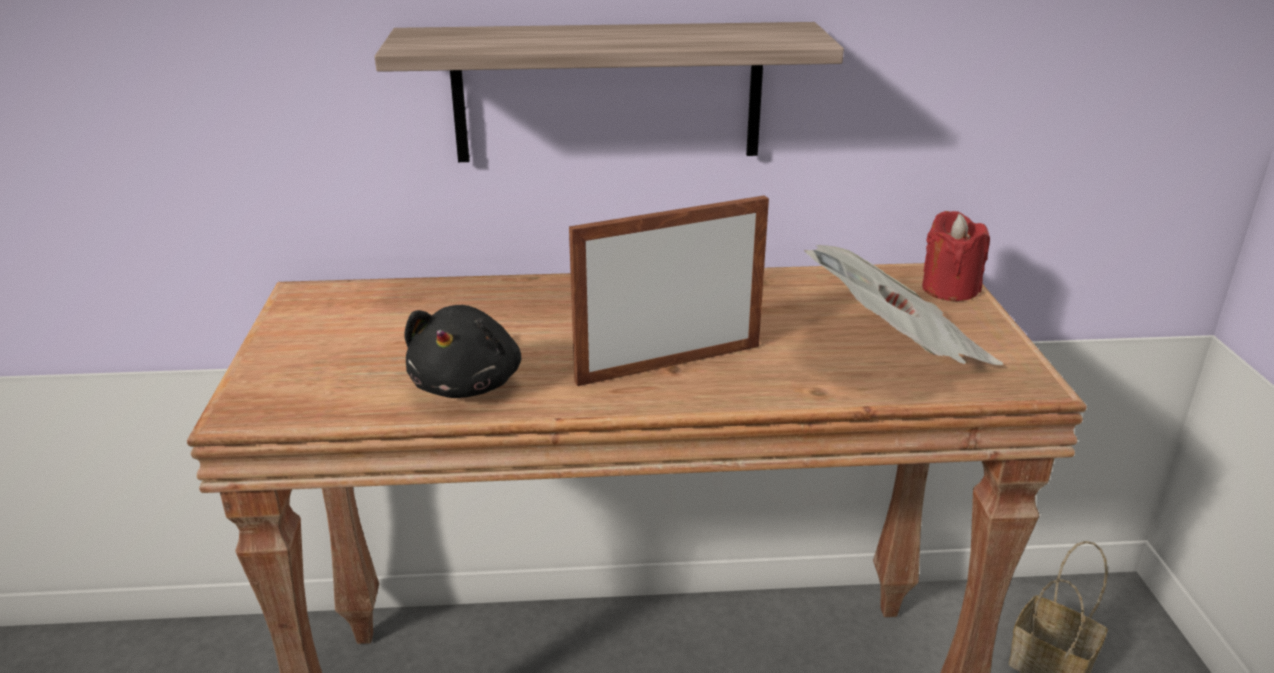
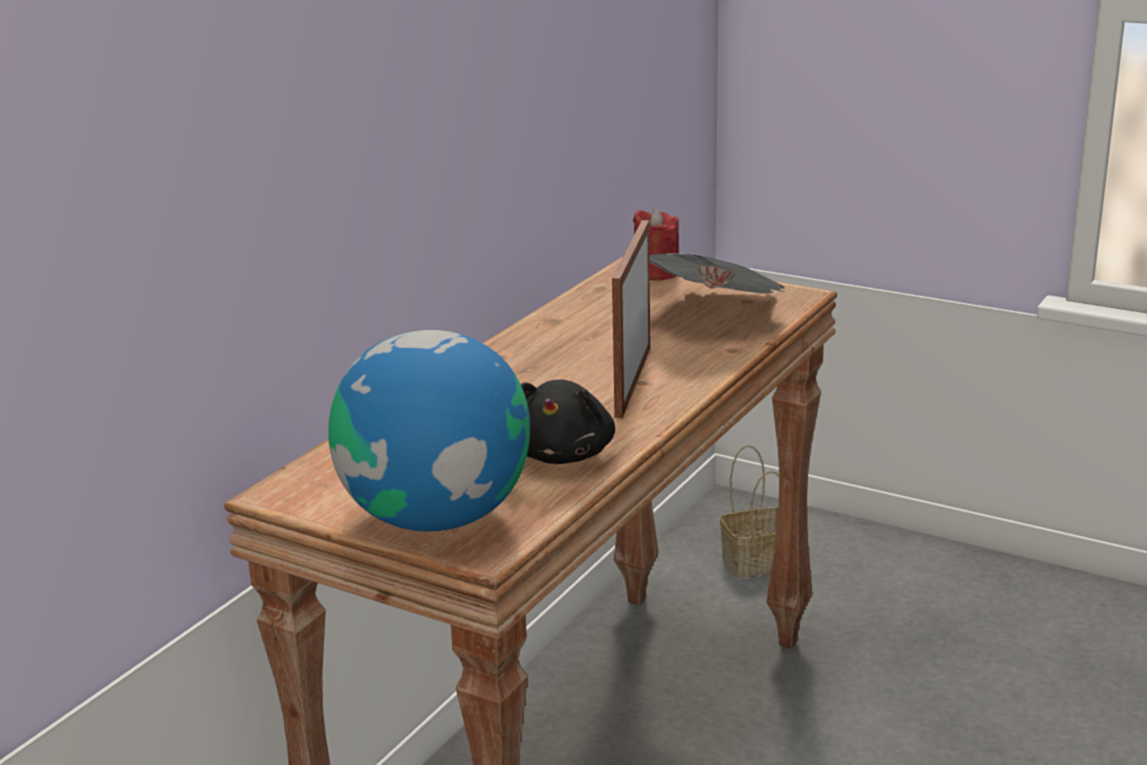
camera: 55 degrees left, 5 degrees down
(298, 368) = (436, 516): none -> globe
(468, 384) = (565, 454): black plush toy -> black plush toy turned 60 degrees clockwise
(608, 93) = (423, 192): shelf -> none

